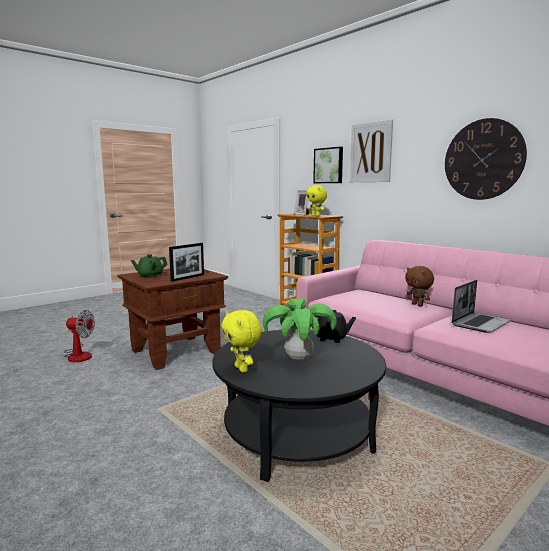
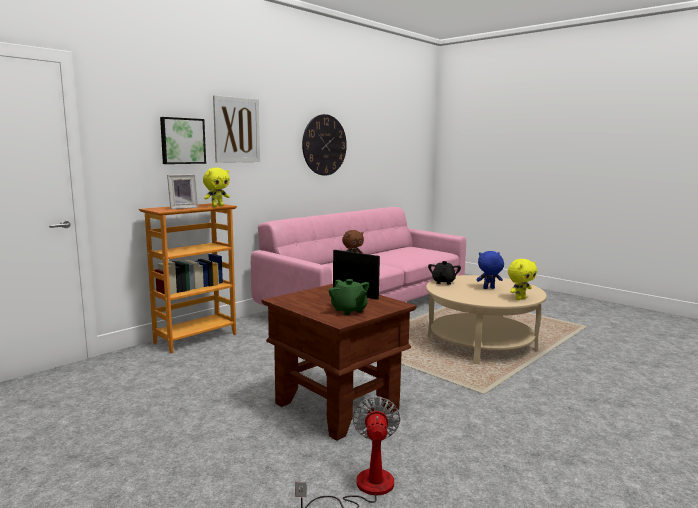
camera: 95 degrees left, 0 degrees up
(297, 434) = (481, 344): black coffee table -> beige coffee table
(298, 358) = (488, 288): potted plant -> blue plush toy
(480, 323) = (395, 255): laptop -> none

